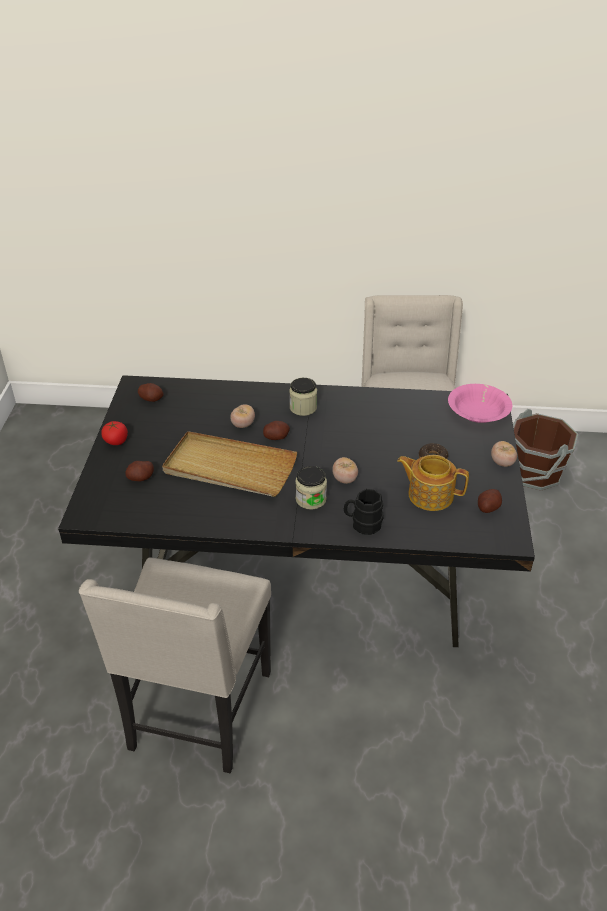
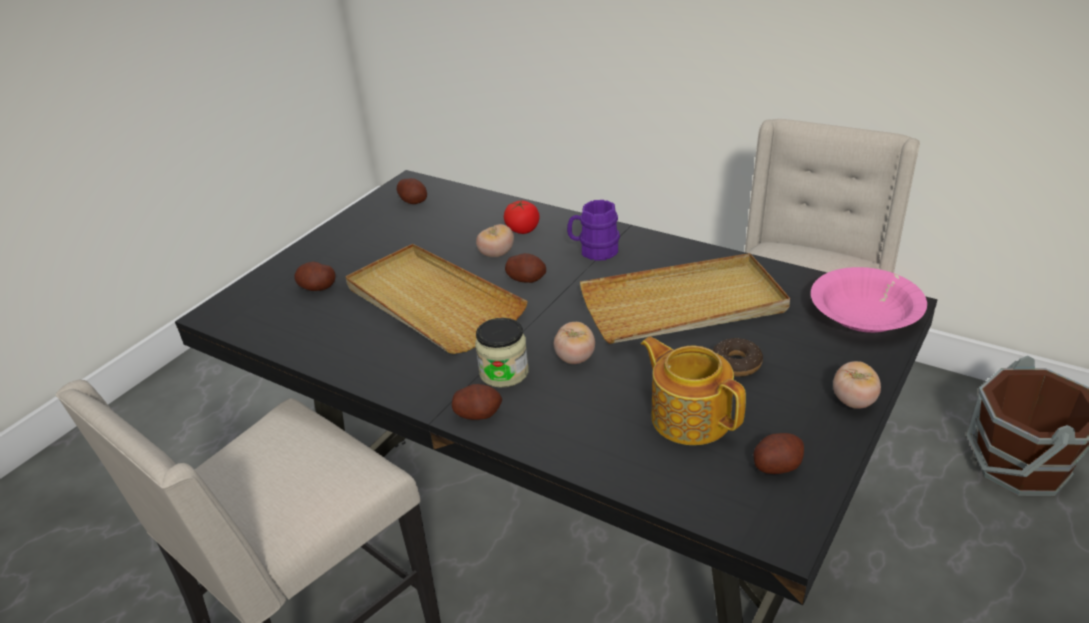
camera: 30 degrees right, 5 degrees down
(116, 441) = (330, 239): tomato -> tomato (522, 229)
(303, 408) = (594, 251): jar -> purple mug
(316, 527) = (478, 414): none -> potato
(362, 524) = (549, 430): black mug -> none
(381, 431) = (684, 305): none -> beige tray

